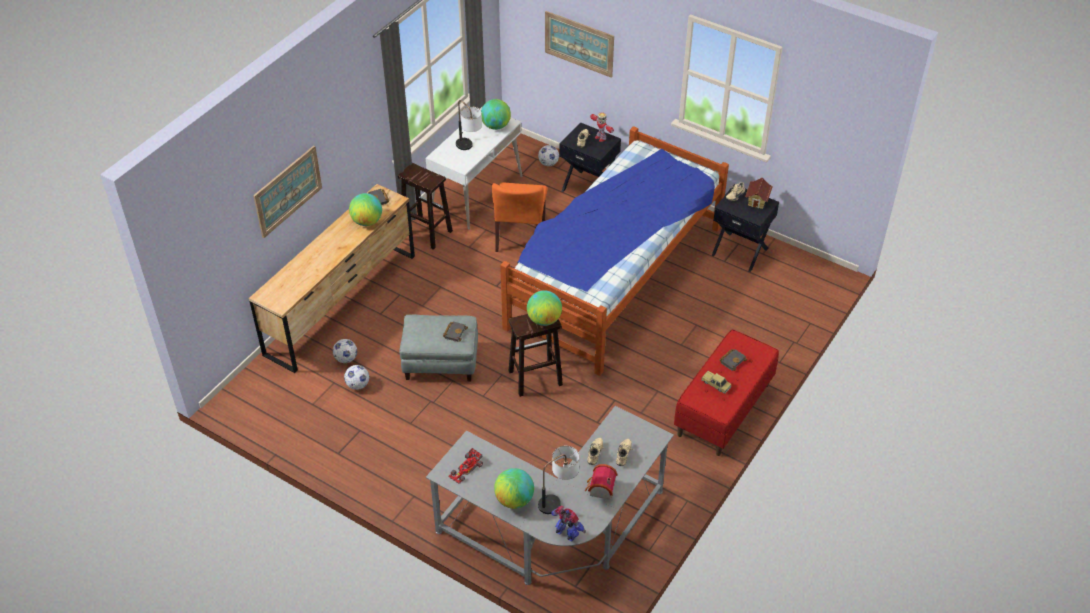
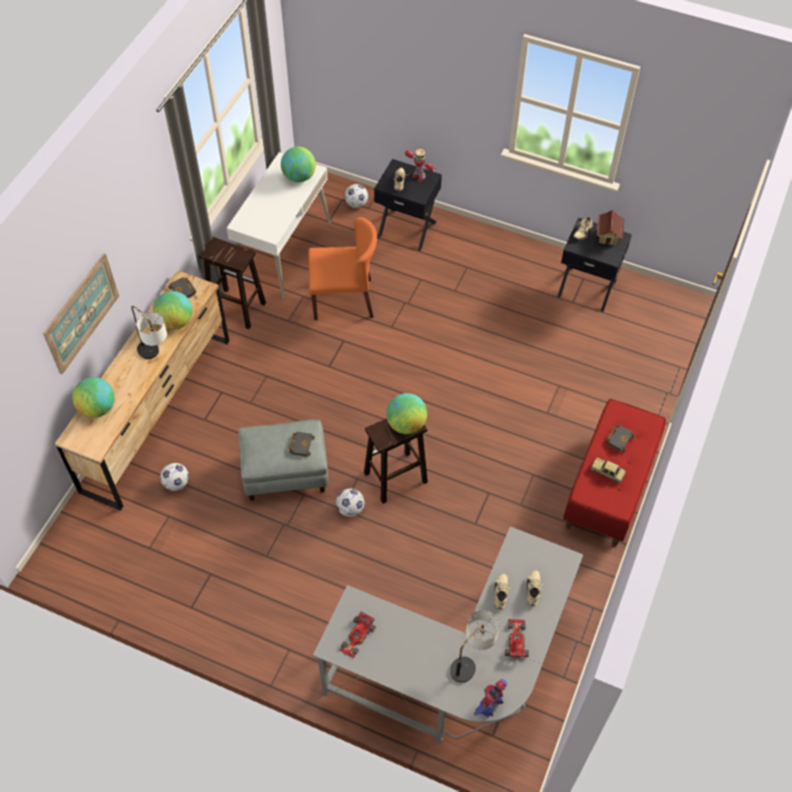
camera: 10 degrees left, 10 degrees up
(357, 385) = (196, 515): football -> football (350, 509)
(469, 149) = (274, 210): table lamp -> table lamp (155, 356)
(514, 500) = (421, 669): globe -> globe (97, 408)
(520, 236) = (343, 299): orange chair -> orange chair turned 90 degrees counterclockwise
(566, 534) = (490, 705): toy robot -> toy robot turned 75 degrees counterclockwise
(579, 43) = (385, 71): picture -> none
(600, 489) = (516, 640): toy house -> toy car
(614, 276) = (456, 336): bed -> none

